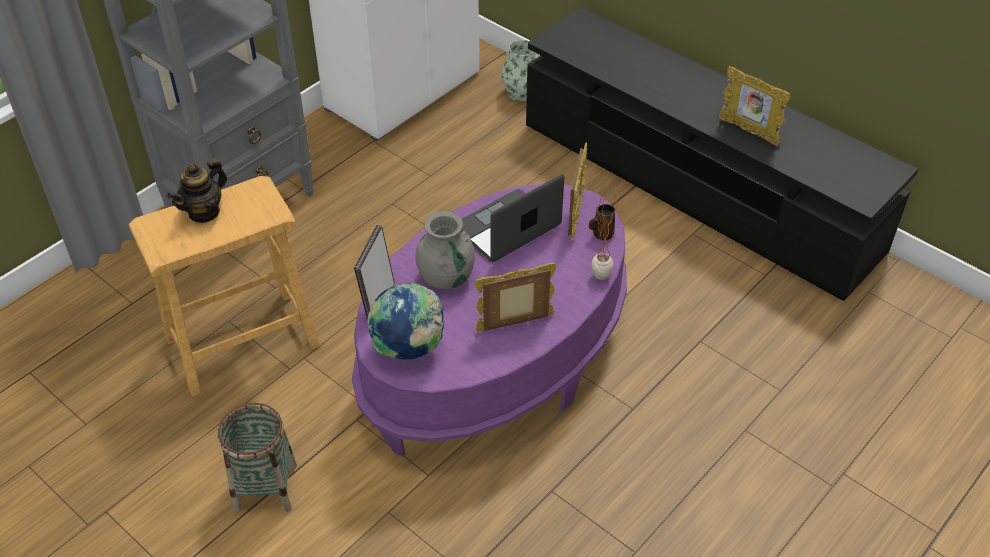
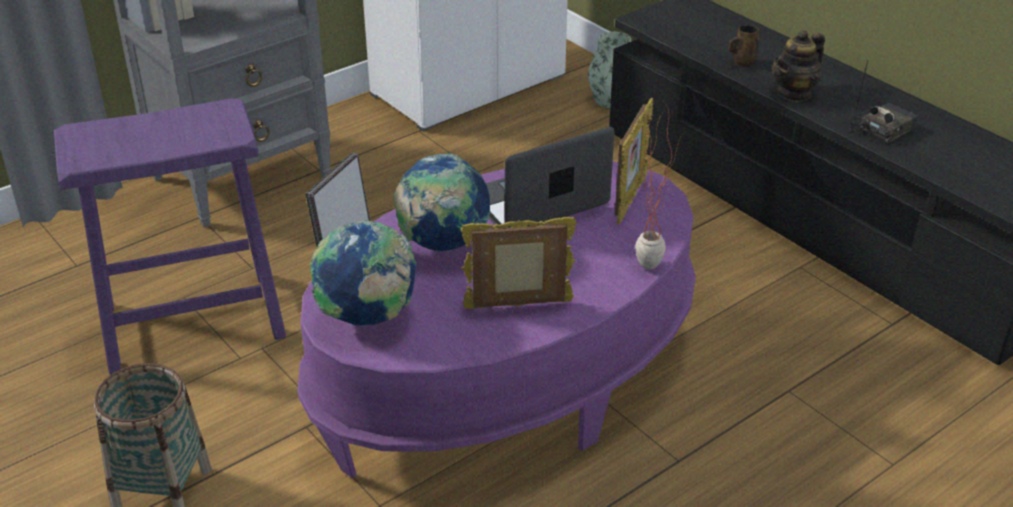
camera: 10 degrees right, 10 degrees down
(204, 212) = (149, 127): teapot -> teapot (794, 93)
(243, 341) = (193, 321): beige stool -> purple stool
(446, 277) = (443, 245): grey vase -> globe
(602, 234) = (661, 220): brown mug -> brown mug (742, 62)
(748, 131) = (881, 128): picture frame -> radio

